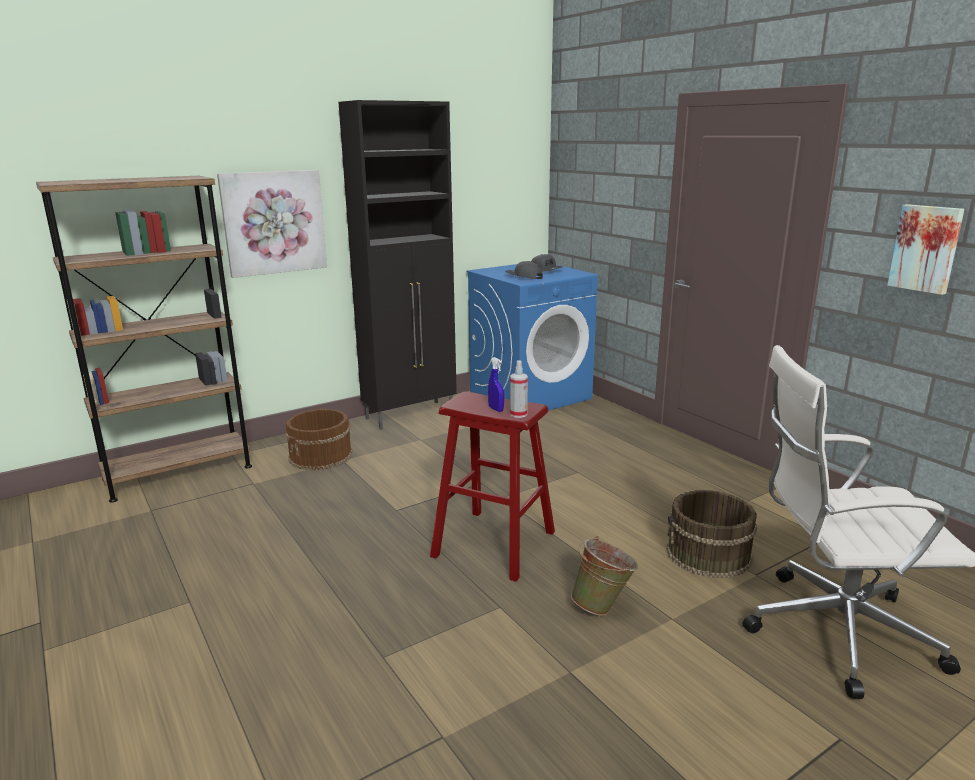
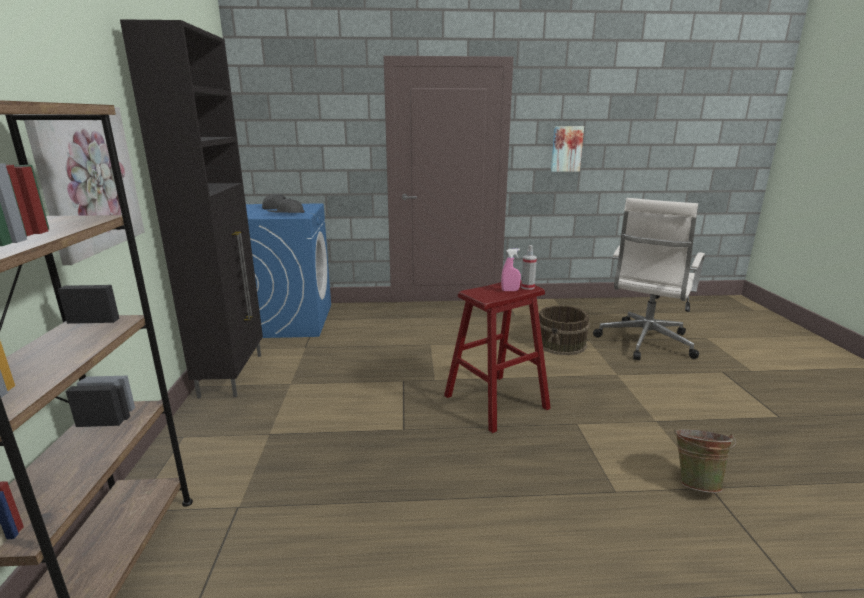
camera: 60 degrees left, 0 degrees up
(321, 456) = (241, 444): brown bucket -> none
(496, 409) = (510, 290): blue spray bottle -> pink spray bottle
(603, 606) = (595, 389): green bucket -> green bucket (695, 482)

